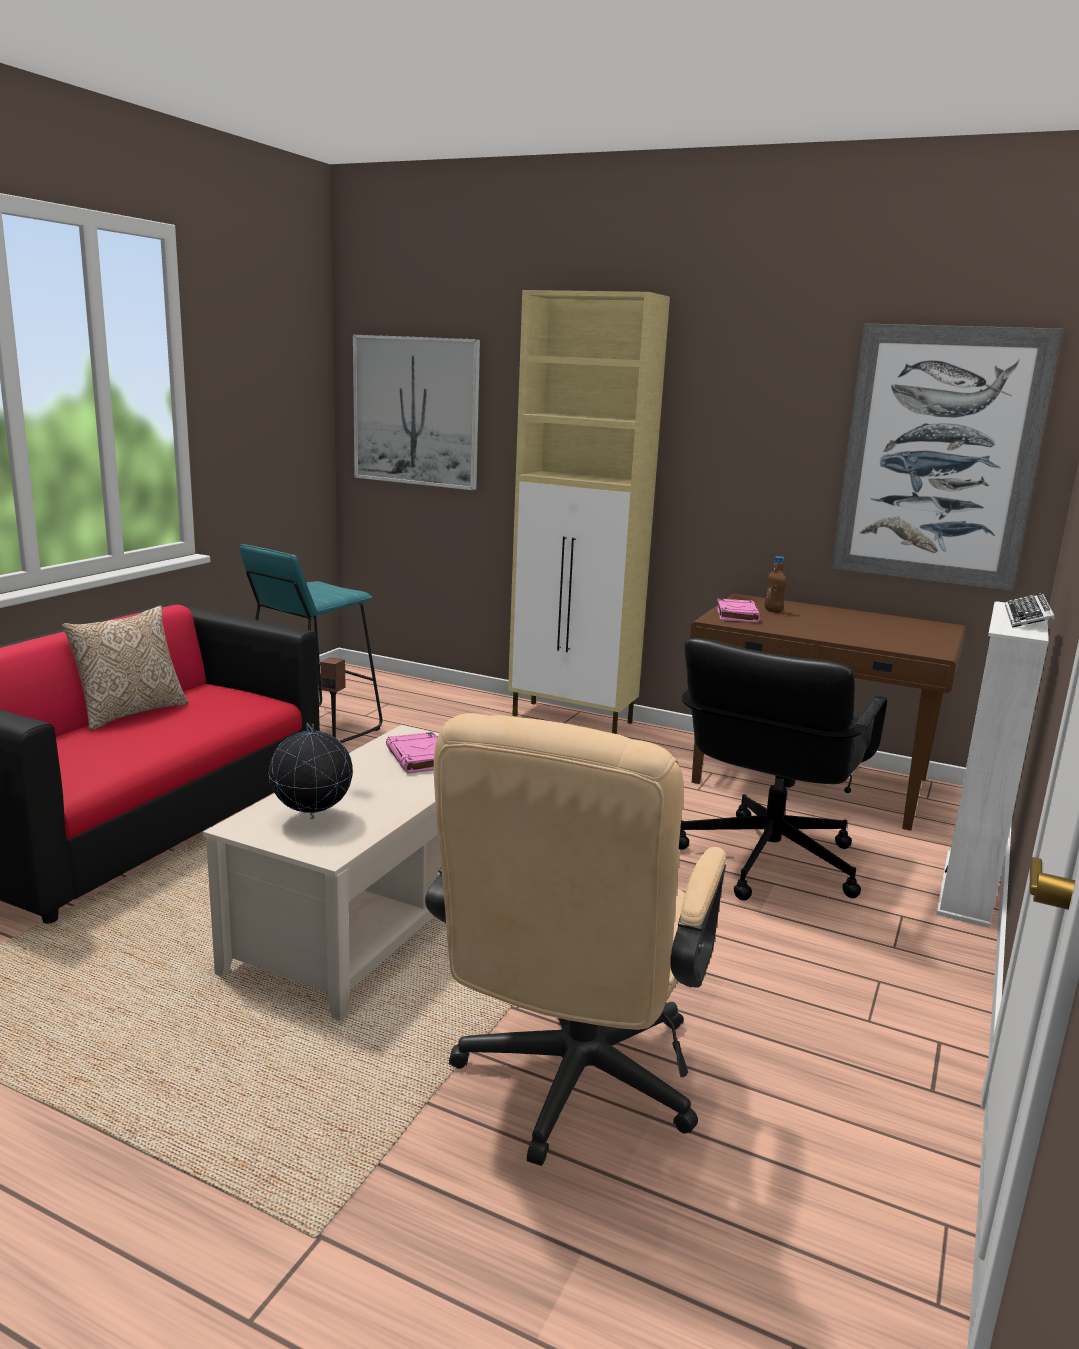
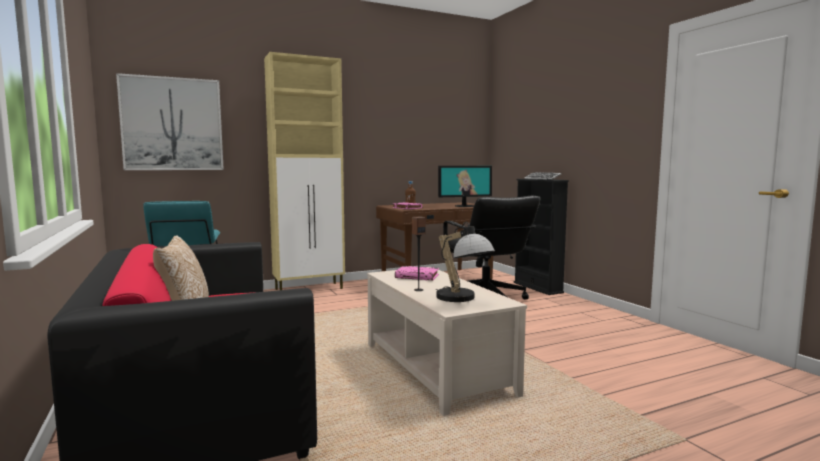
camera: 50 degrees left, 10 degrees down
(312, 819) = (462, 299): globe -> table lamp
(570, 1088) = (610, 369): beige office chair -> none
(880, 638) = (464, 206): none -> monitor
(938, 457) = (448, 136): picture -> none
(967, 888) = (537, 287): white bookcase -> black bookcase

